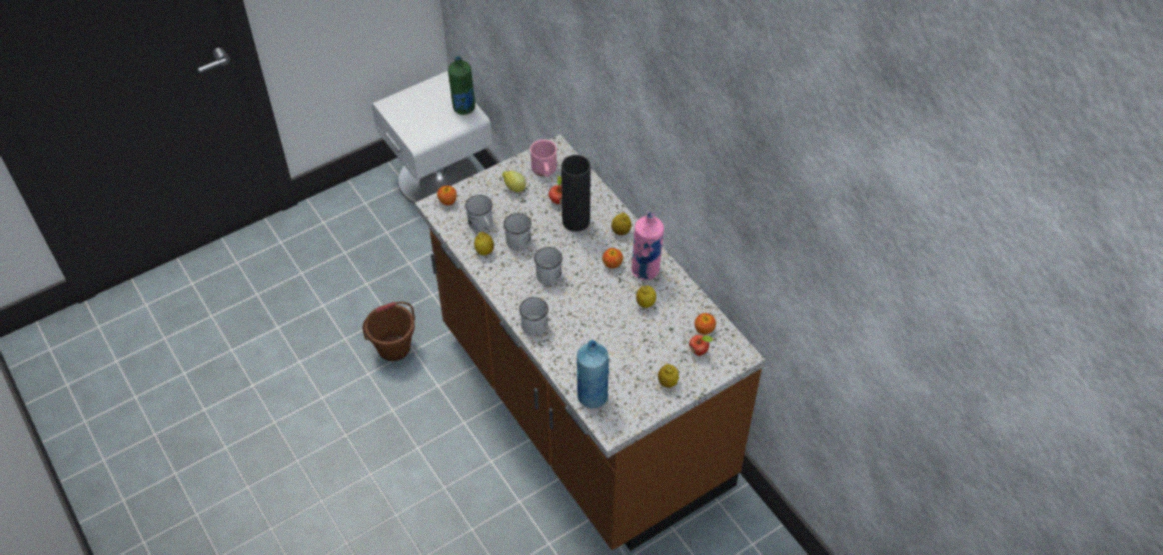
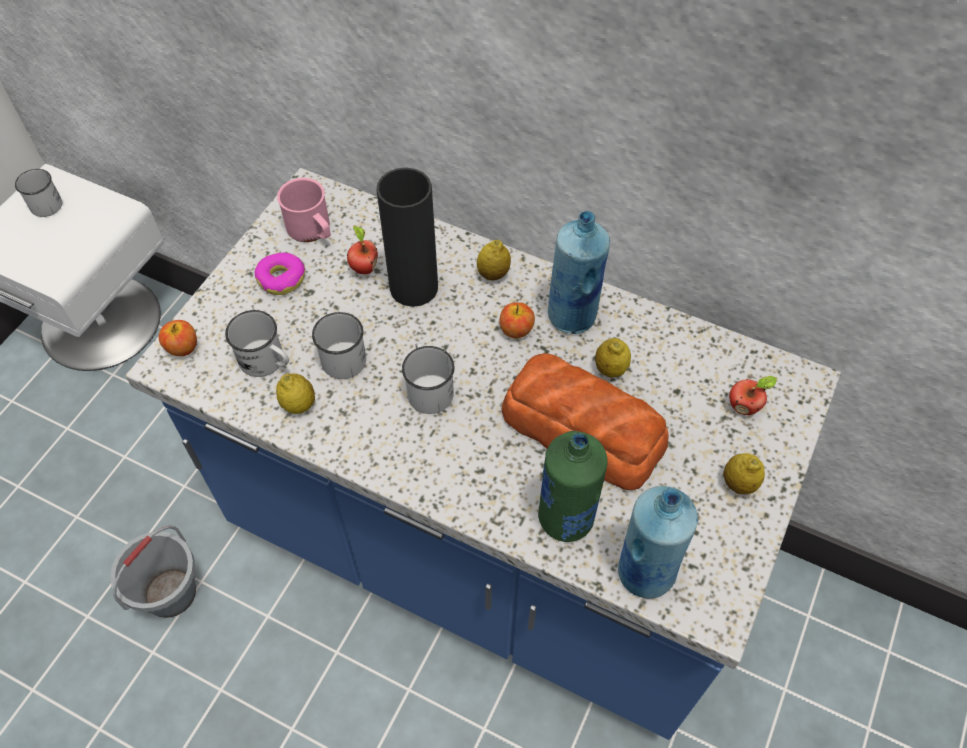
camera: 30 degrees left, 5 degrees up
(394, 347) = (170, 592): brown bucket -> grey bucket
(463, 108) = (99, 204): green bottle -> green bottle (565, 519)
(514, 188) = (282, 279): lemon -> donut
(534, 321) = (460, 487): white mug -> white mug (44, 202)
(581, 409) = (483, 546): brown counter -> blue counter
(610, 323) = (581, 427): none -> bread
(646, 270) = (572, 316): pink bottle -> blue bottle
(704, 329) = (724, 368): apple -> none

